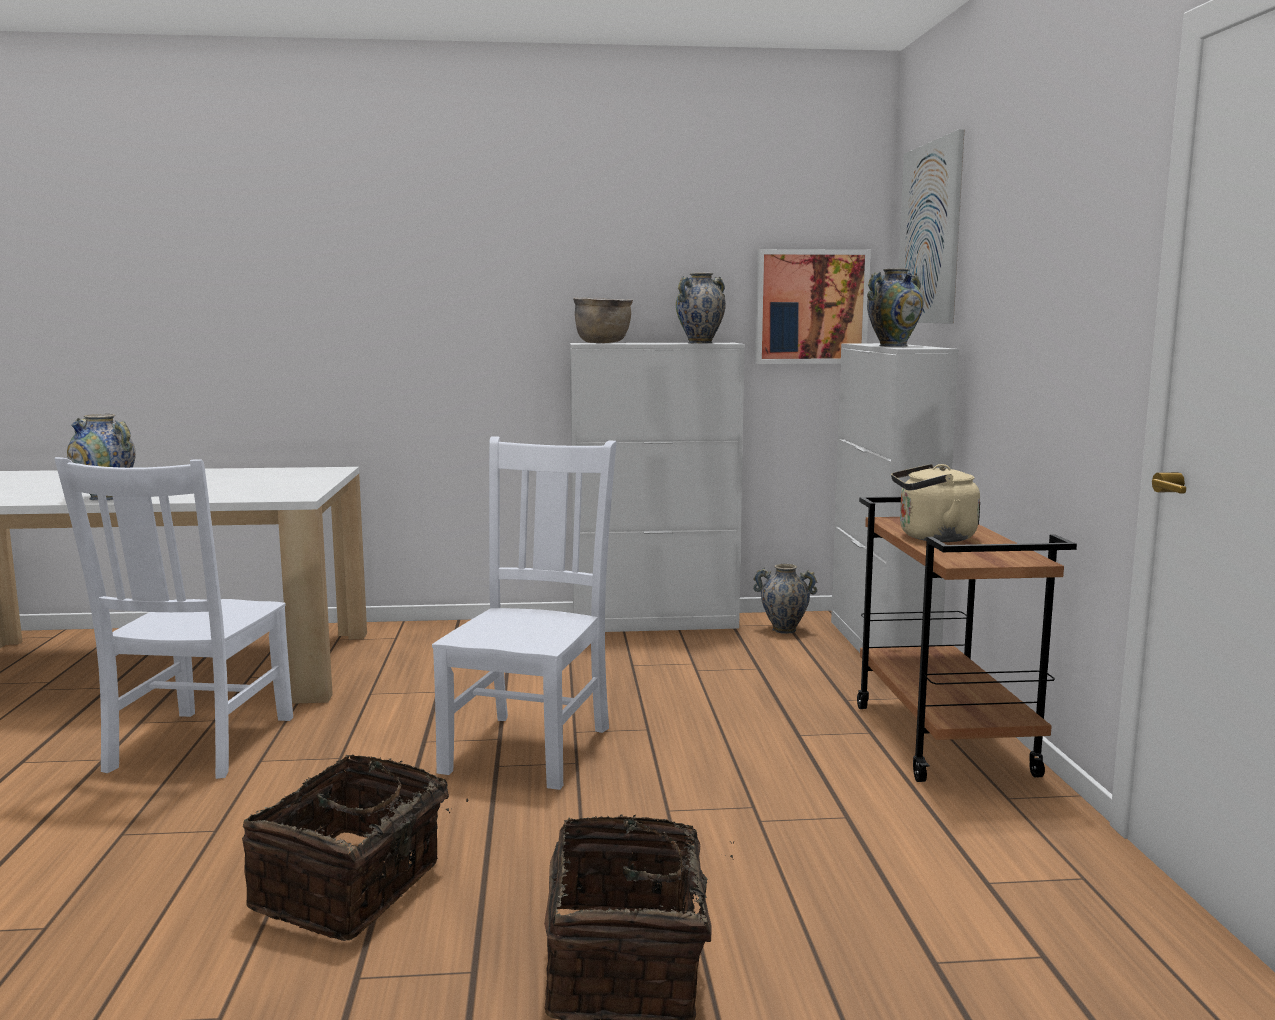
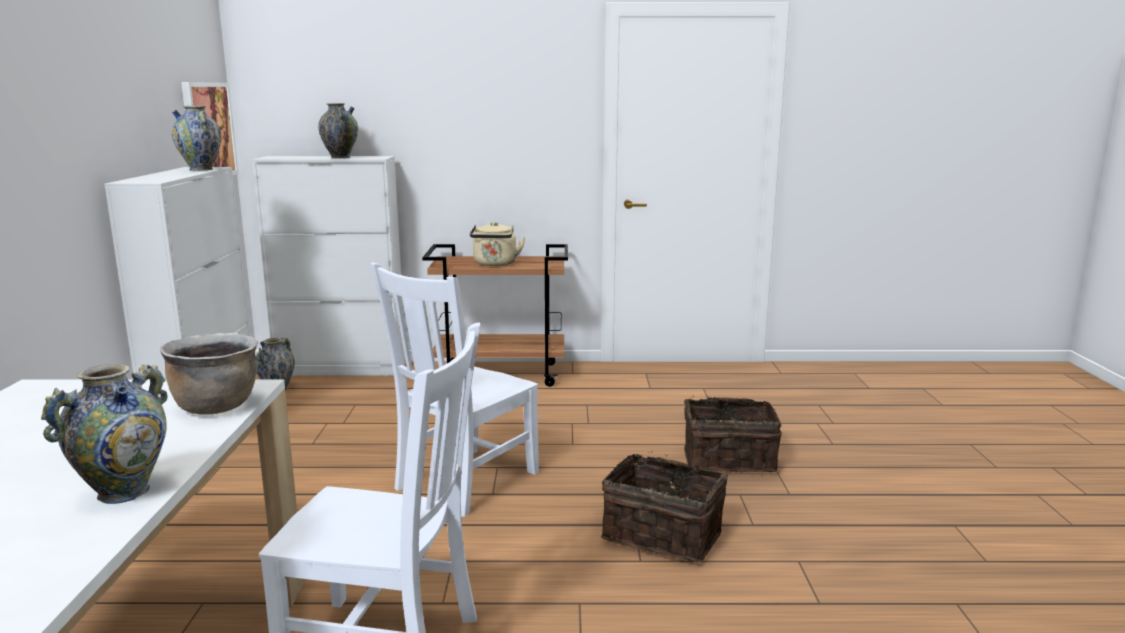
camera: 85 degrees left, 5 degrees up
(530, 747) = (464, 482): white chair -> white chair turned 75 degrees counterclockwise
(603, 343) = (148, 179): brown cooking pot -> brown cooking pot (216, 406)
(929, 234) = (315, 76): picture -> none

